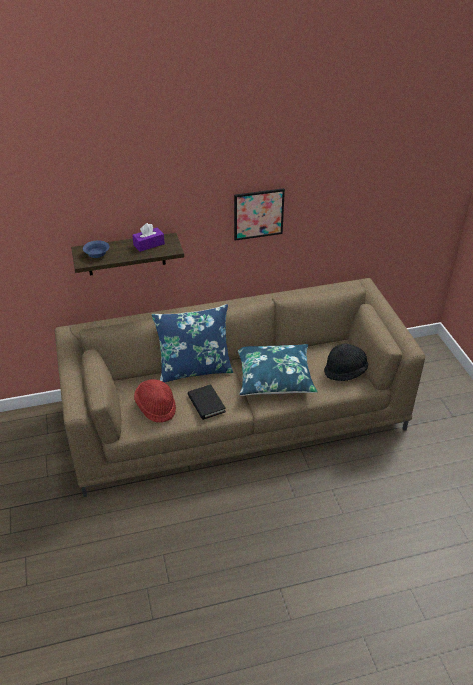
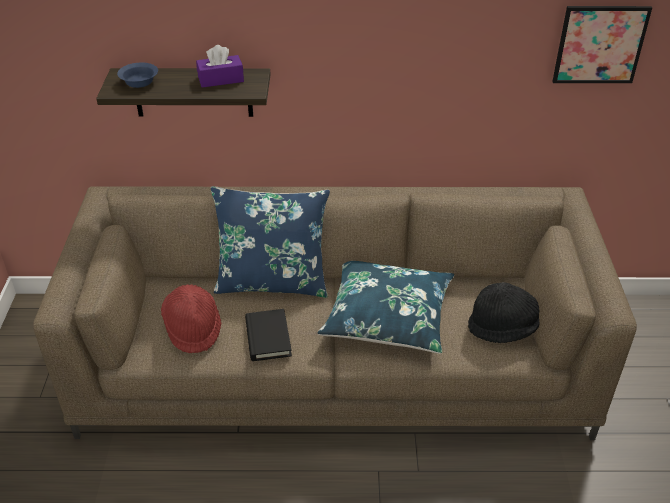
camera: 15 degrees right, 0 degrees up
(258, 214) = (403, 56): picture -> picture (600, 44)

